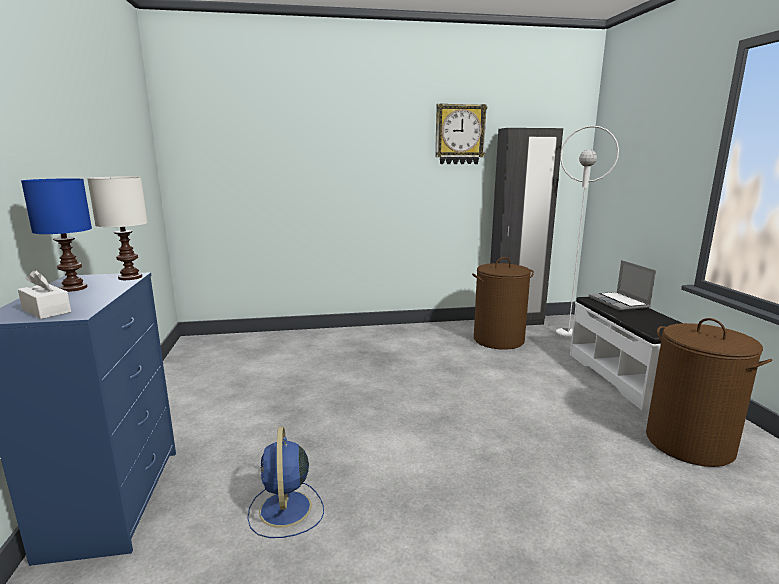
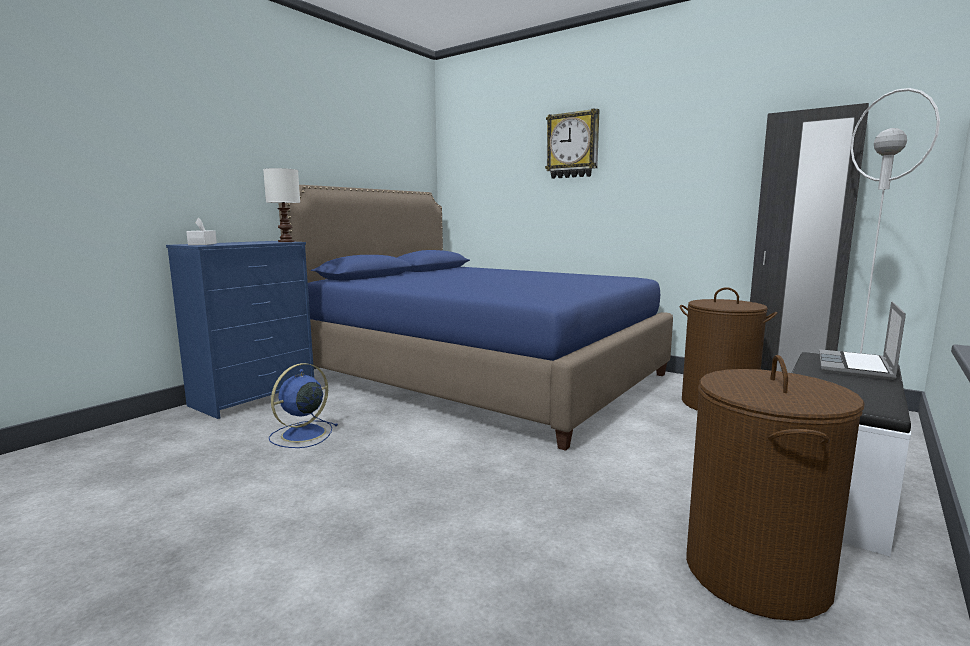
camera: 45 degrees right, 5 degrees down
(74, 288) = (249, 242): blue table lamp -> none
(314, 371) = (480, 375): none -> blue bed
(459, 134) = (716, 132): wall clock -> wall clock (573, 145)

